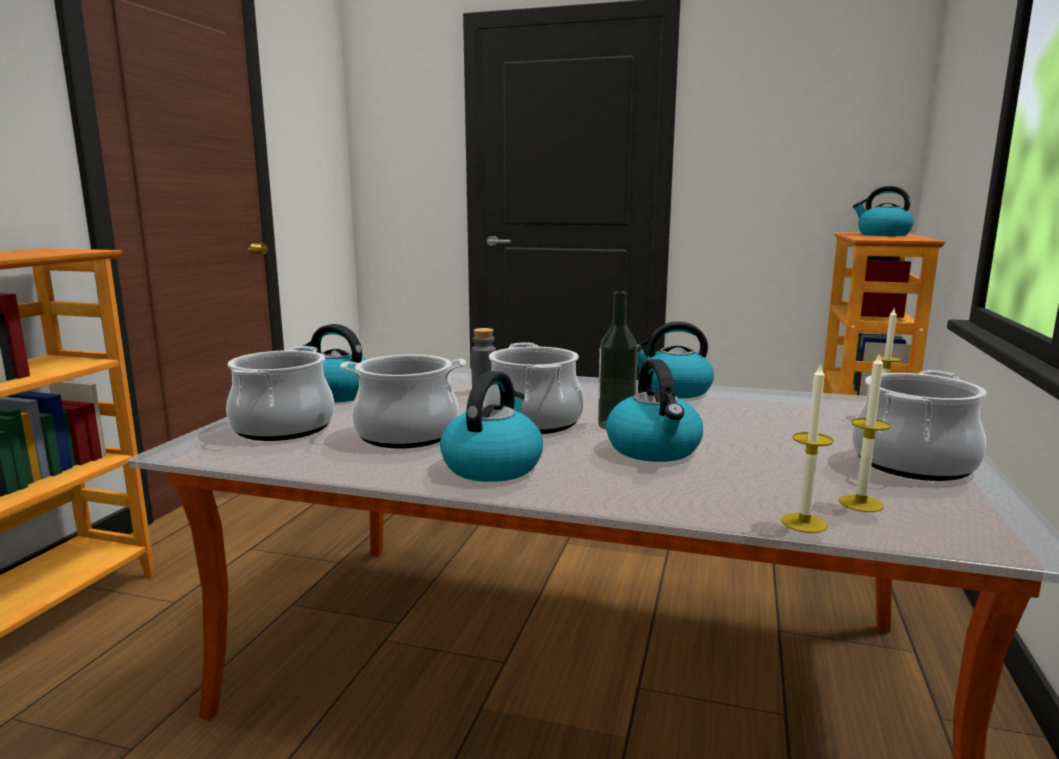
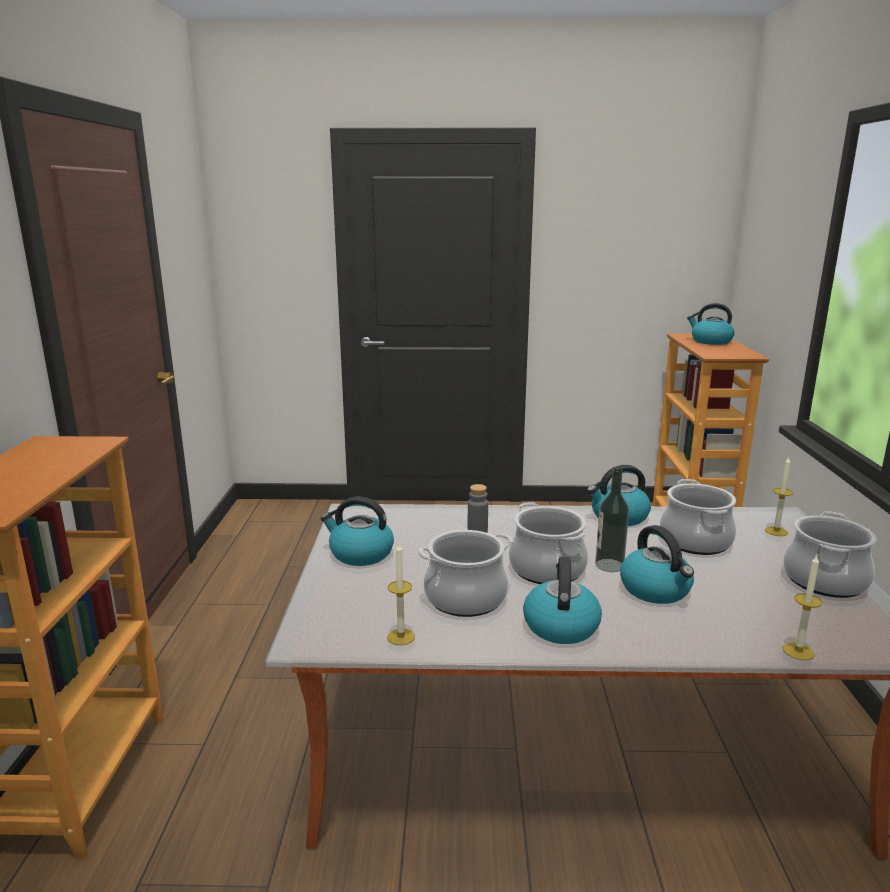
camera: 15 degrees left, 5 degrees up
(283, 428) = (359, 604): cooking pot -> cooking pot (696, 541)
(860, 503) = (818, 627): candle -> candle (401, 637)

